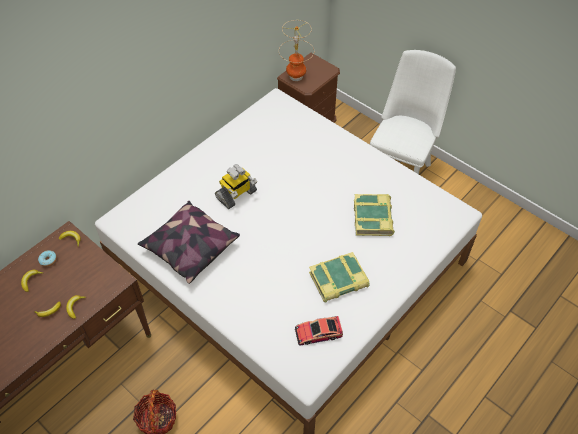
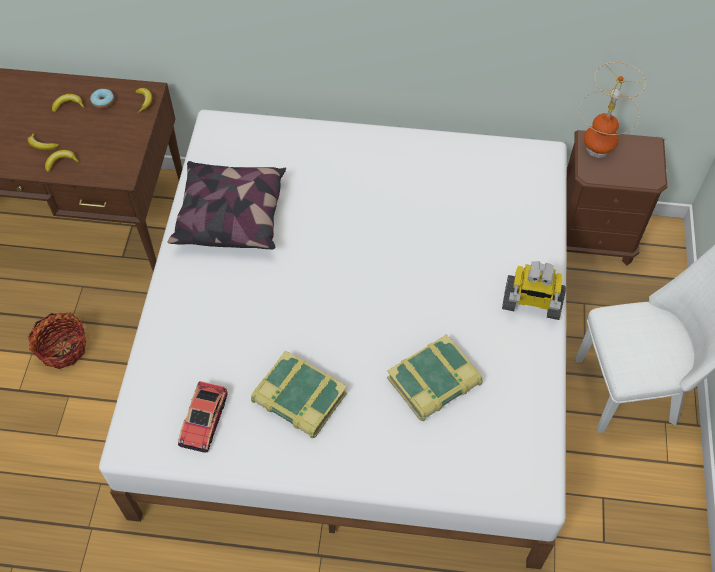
camera: 55 degrees right, 5 degrees up
(236, 195) = (345, 211): toy robot -> toy robot (531, 302)
(318, 333) = (203, 420): toy car -> toy car turned 120 degrees counterclockwise

